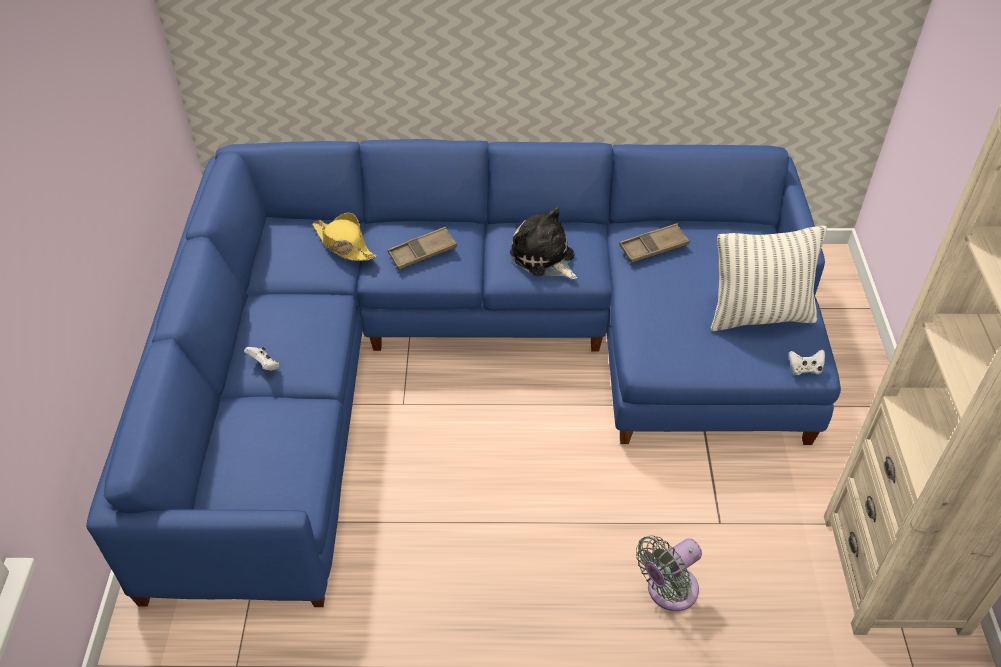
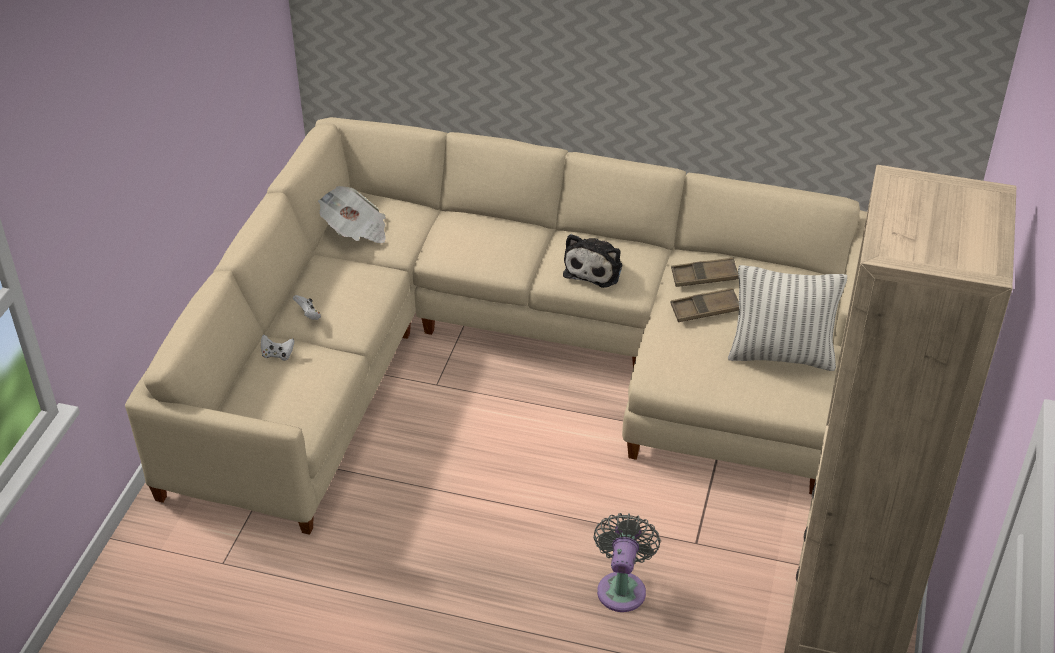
camera: 15 degrees right, 5 degrees down
(285, 261) = (355, 231): none -> newspaper
(344, 245) = (412, 226): yellow hat -> none
(422, 252) = (482, 244): brown tray -> brown tray (705, 309)
(466, 356) = (510, 354): blue sofa -> beige sofa
(544, 258) = (595, 269): plush toy -> plush toy turned 135 degrees counterclockwise
(668, 591) = (622, 587): grey fan -> grey fan turned 120 degrees clockwise
(804, 369) = (805, 410): white game controller -> white game controller (277, 355)

